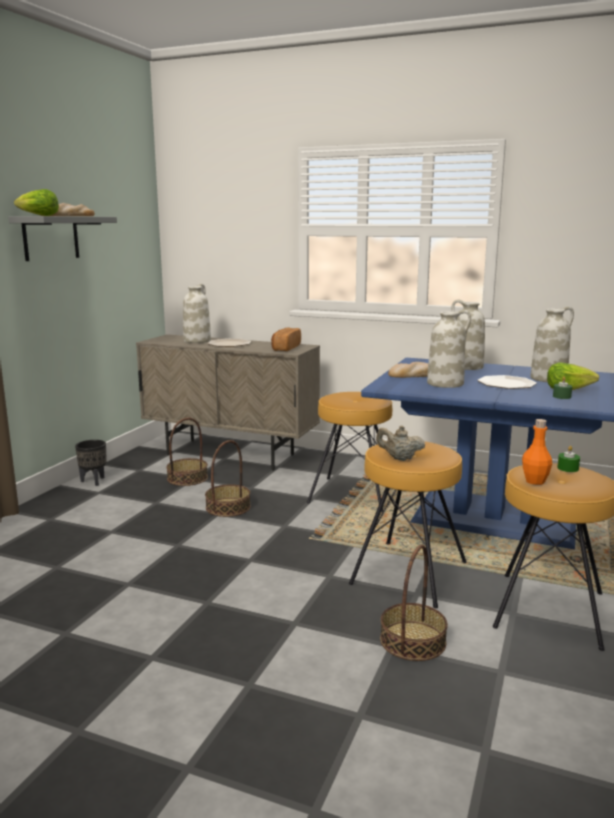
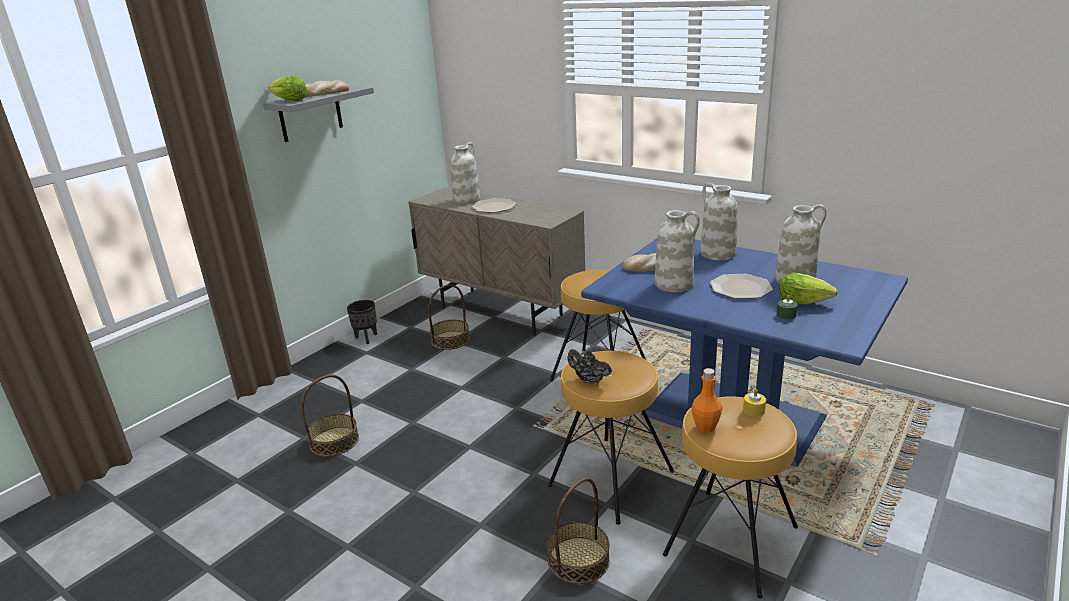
camera: 15 degrees right, 10 degrees up
(228, 507) = (474, 380): basket -> basket (334, 441)
(285, 348) = (545, 216): bread -> none
(399, 458) = (589, 380): beige teapot -> black teapot
(567, 468) = (754, 410): green candle -> yellow candle

